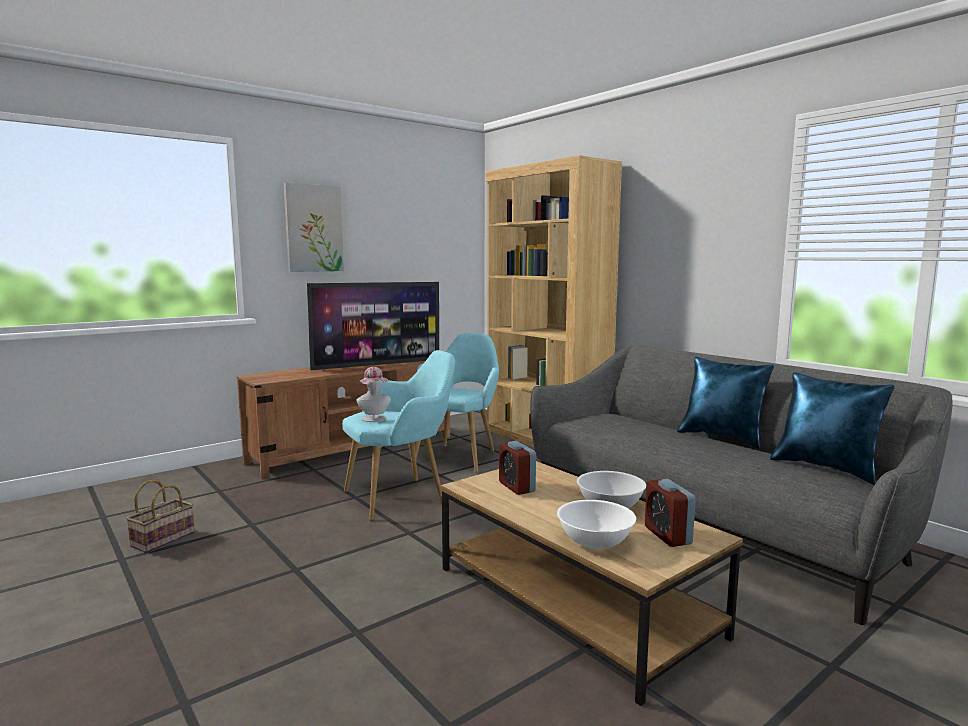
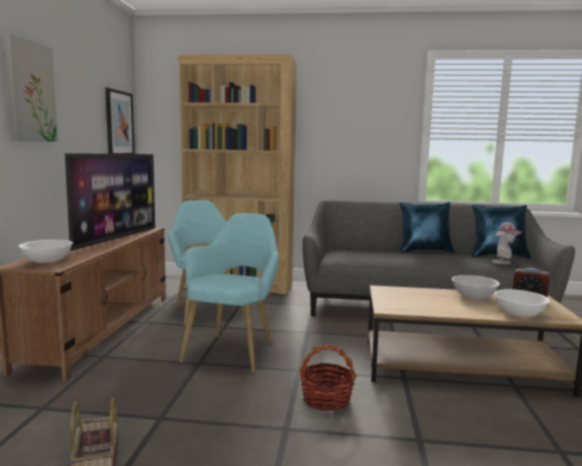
camera: 45 degrees left, 0 degrees up
(276, 376) = (47, 261): none -> white bowl
(372, 564) = (326, 399): none -> basket
(374, 419) = (228, 281): hat -> hat (504, 262)
(449, 248) = (119, 123): none -> picture
(516, 487) = (412, 301): alarm clock -> none

